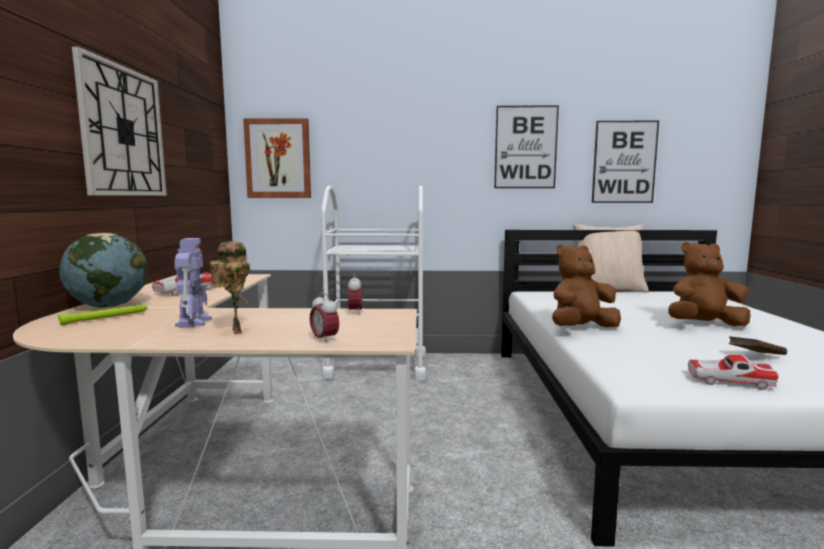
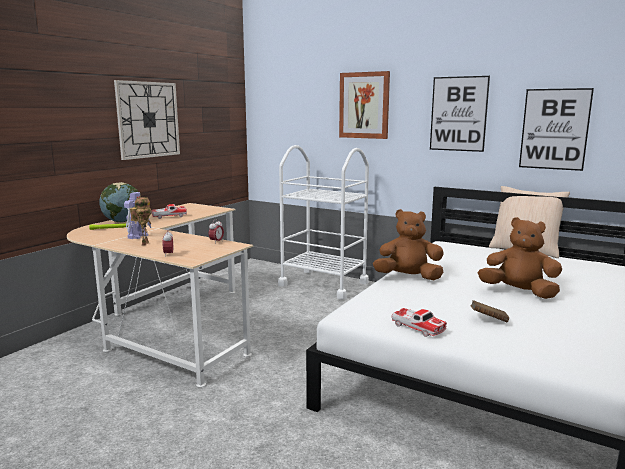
camera: 30 degrees right, 5 degrees up
(278, 159) = (275, 121): picture -> picture (364, 105)

